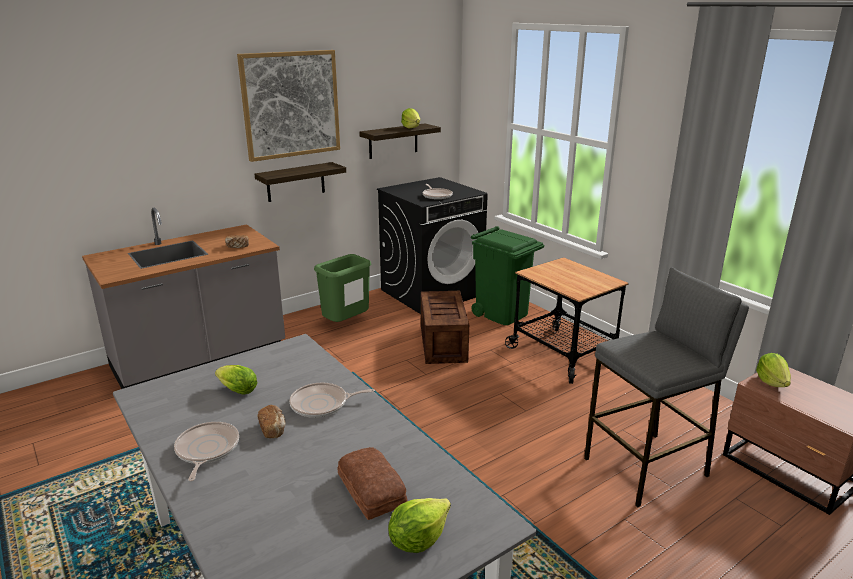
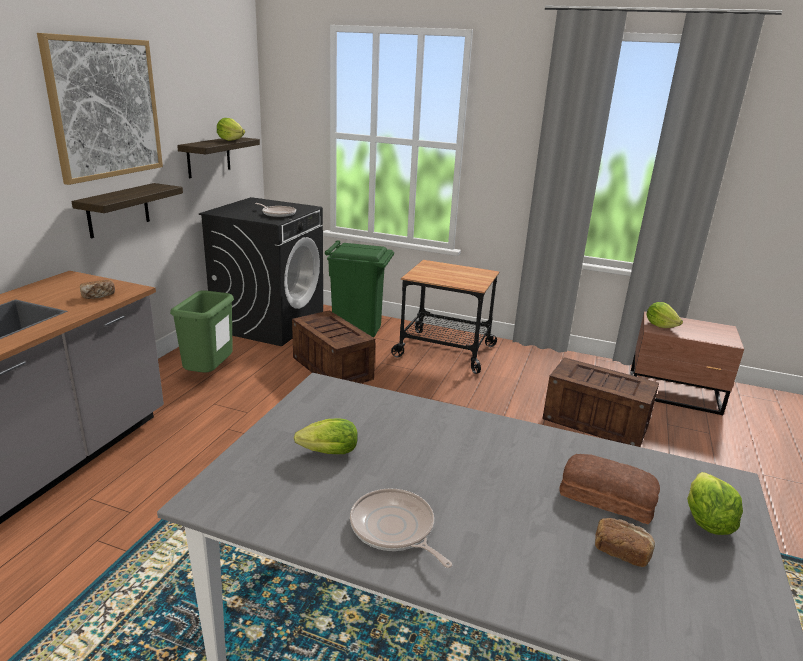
camera: 35 degrees left, 0 degrees up
(273, 429) = (431, 478): bread -> bread (621, 551)
(322, 404) = (440, 435): frying pan -> none
(647, 468) = (596, 422): grey stool -> crate

